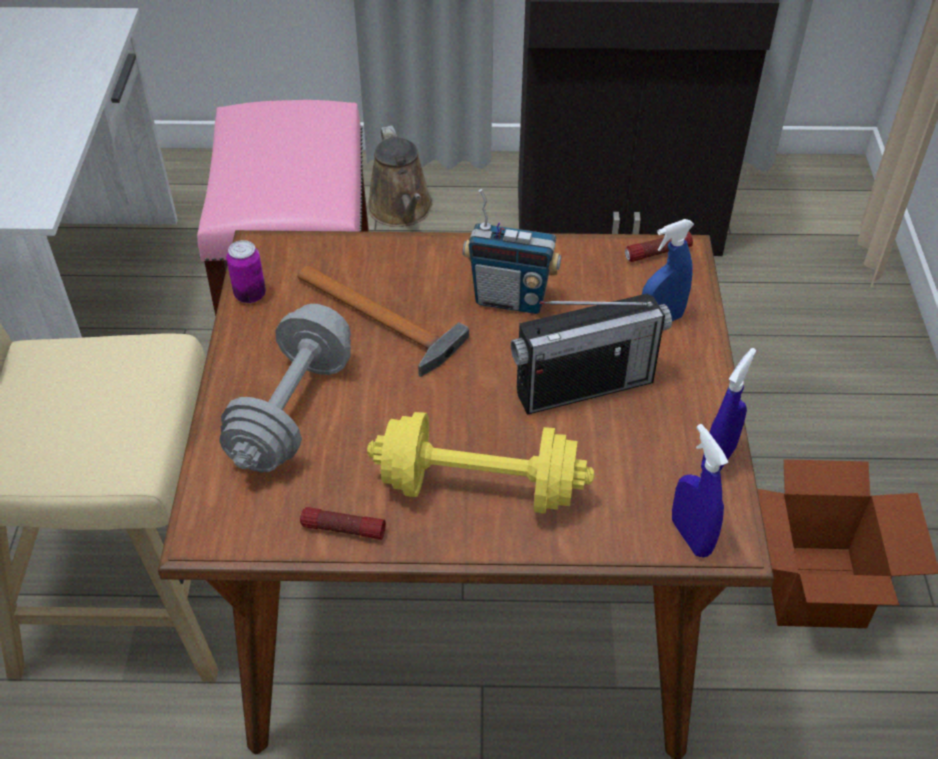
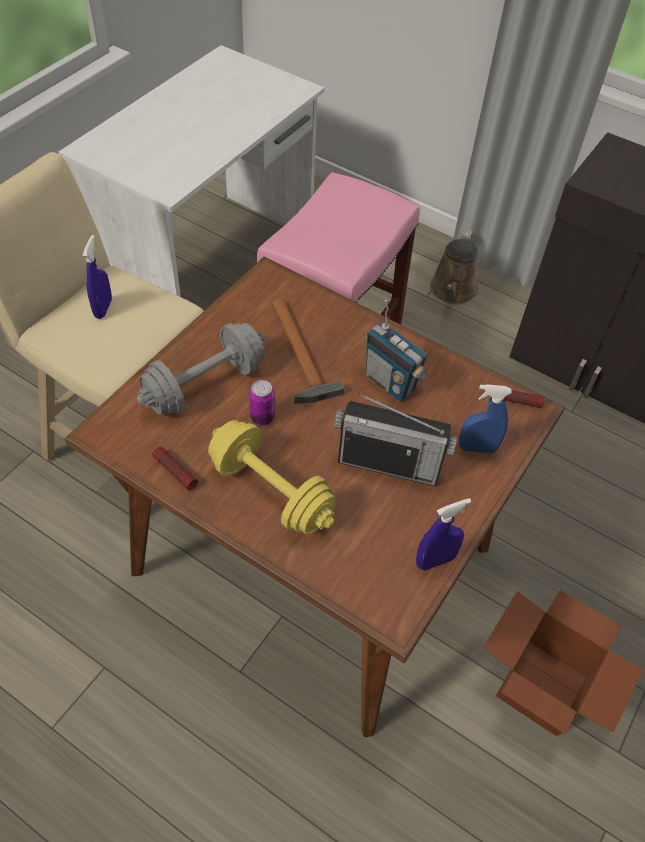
camera: 30 degrees right, 5 degrees up
(250, 295) = (238, 301): can -> can (262, 417)
(691, 537) = (373, 599): blue spray bottle -> blue spray bottle (103, 308)

